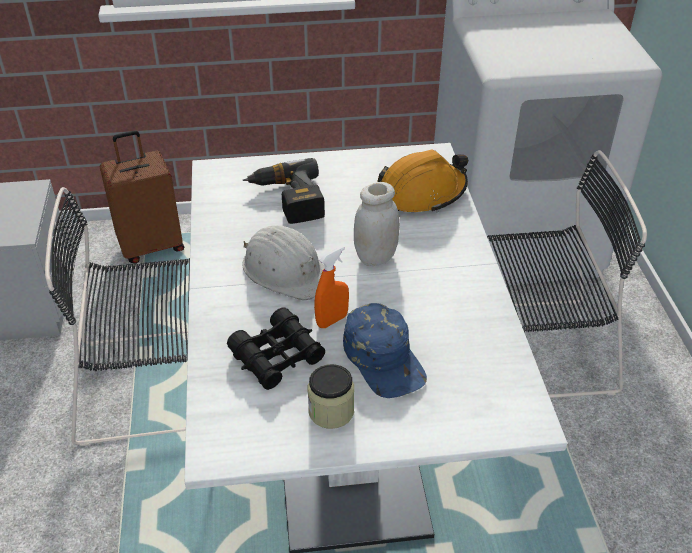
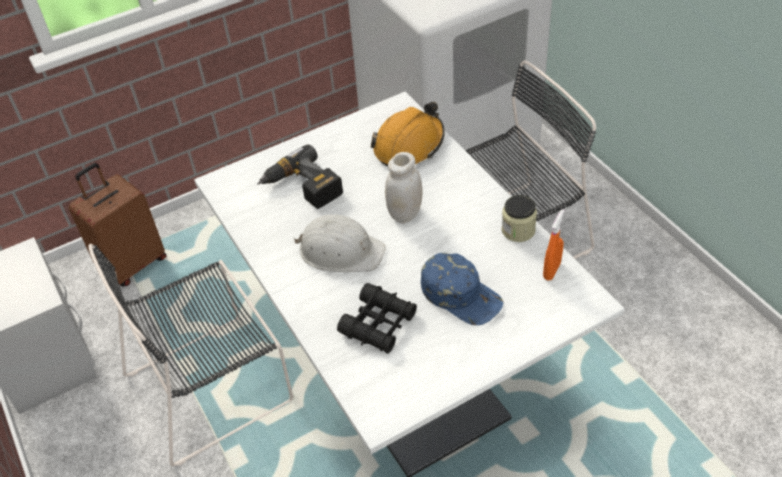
camera: 20 degrees left, 5 degrees up
(331, 411) = (446, 351): jar -> jar (518, 230)
(332, 320) = (403, 279): orange spray bottle -> orange spray bottle (551, 271)

